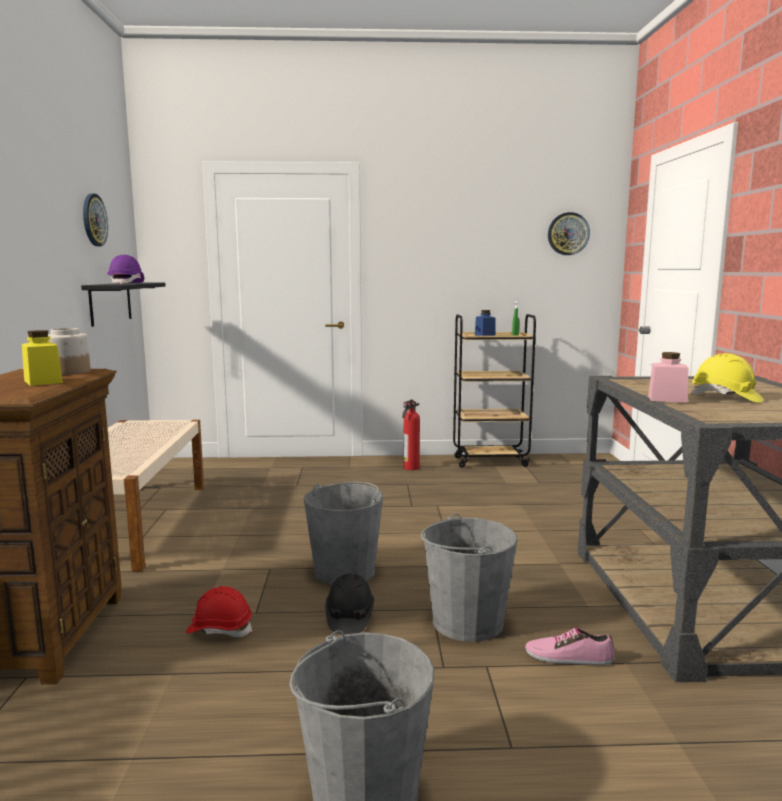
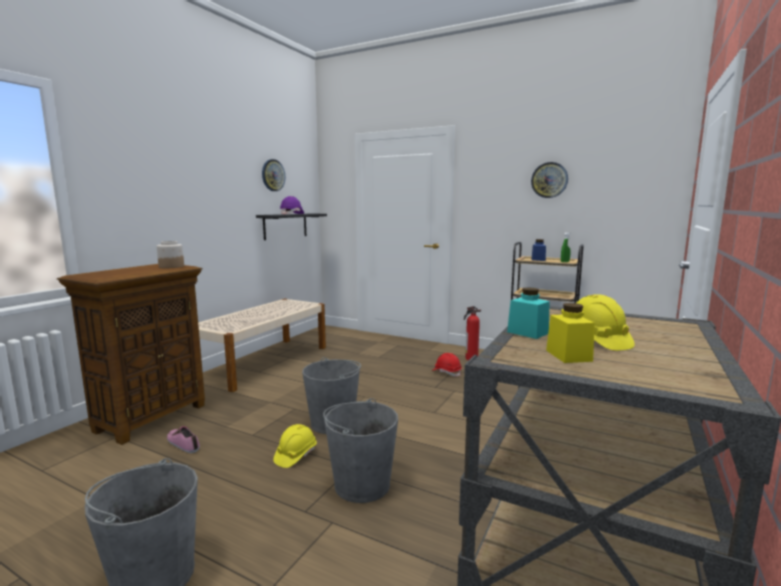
camera: 30 degrees right, 0 degrees up
(43, 381) = (140, 271): yellow jar -> yellow jar (568, 355)
(220, 629) = (222, 439): red hard hat -> red hard hat (446, 372)
(349, 617) = (295, 455): black hard hat -> yellow hard hat
(568, 234) = (630, 173): wall clock -> wall clock (549, 180)
(568, 656) = (398, 539): shoe -> shoe (183, 443)
(667, 399) = (527, 332): pink jar -> turquoise jar

